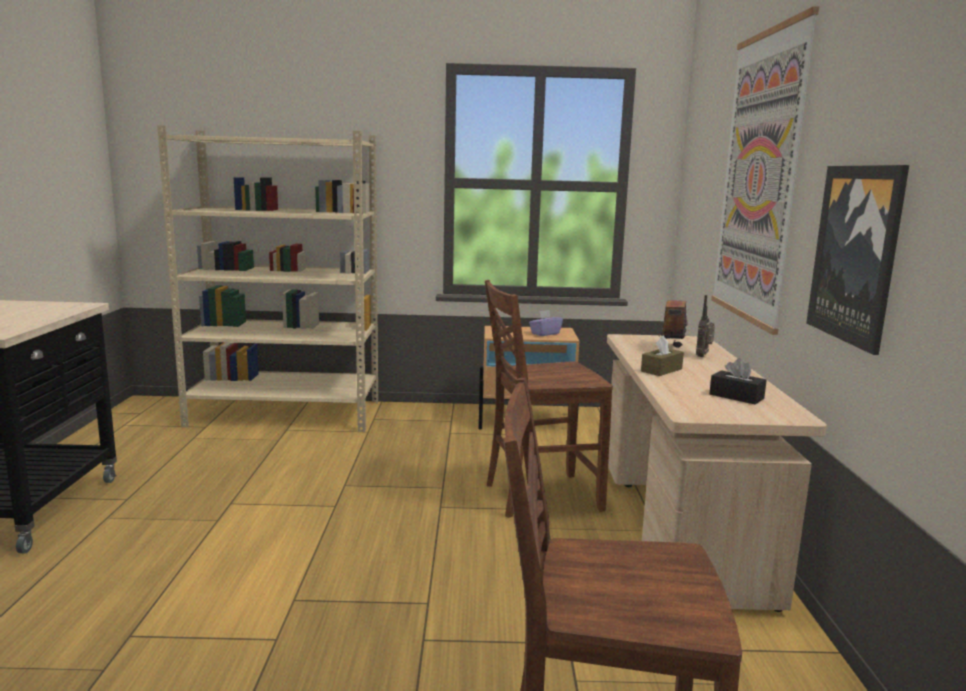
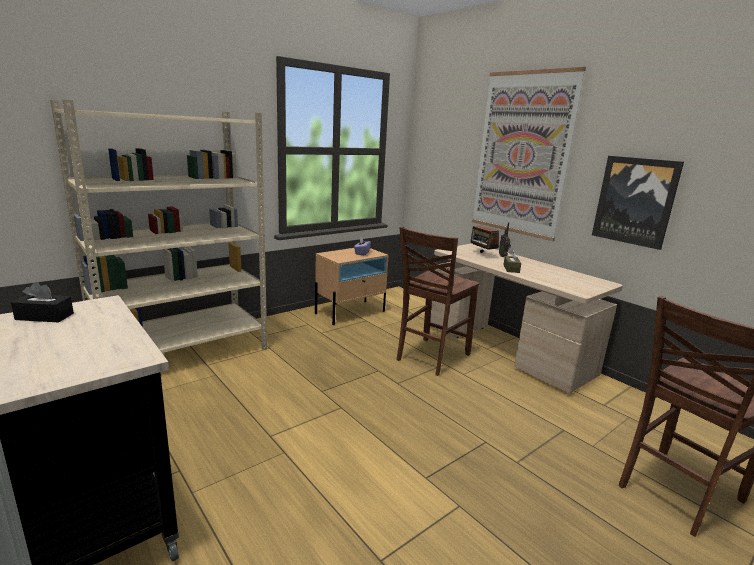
camera: 40 degrees left, 5 degrees up
(736, 396) = (568, 277): black tissue box -> black tissue box (44, 316)

